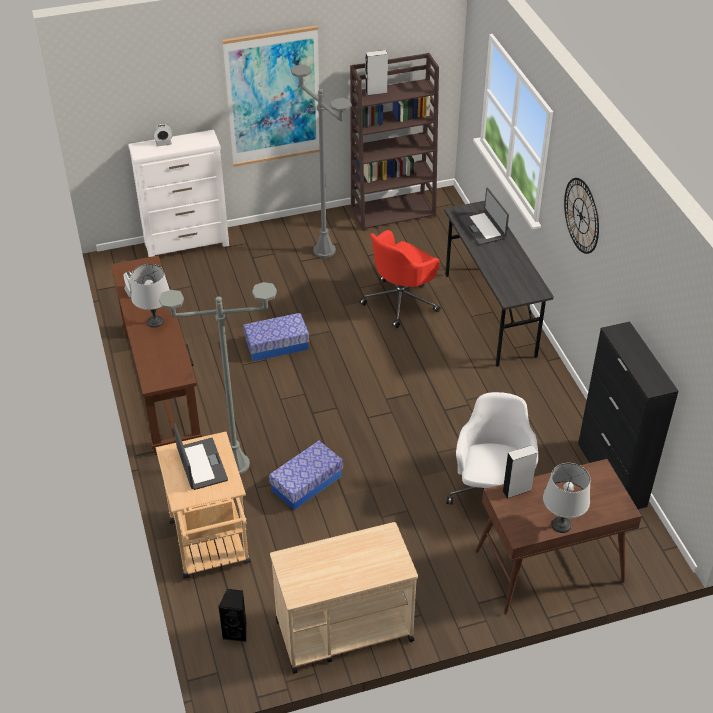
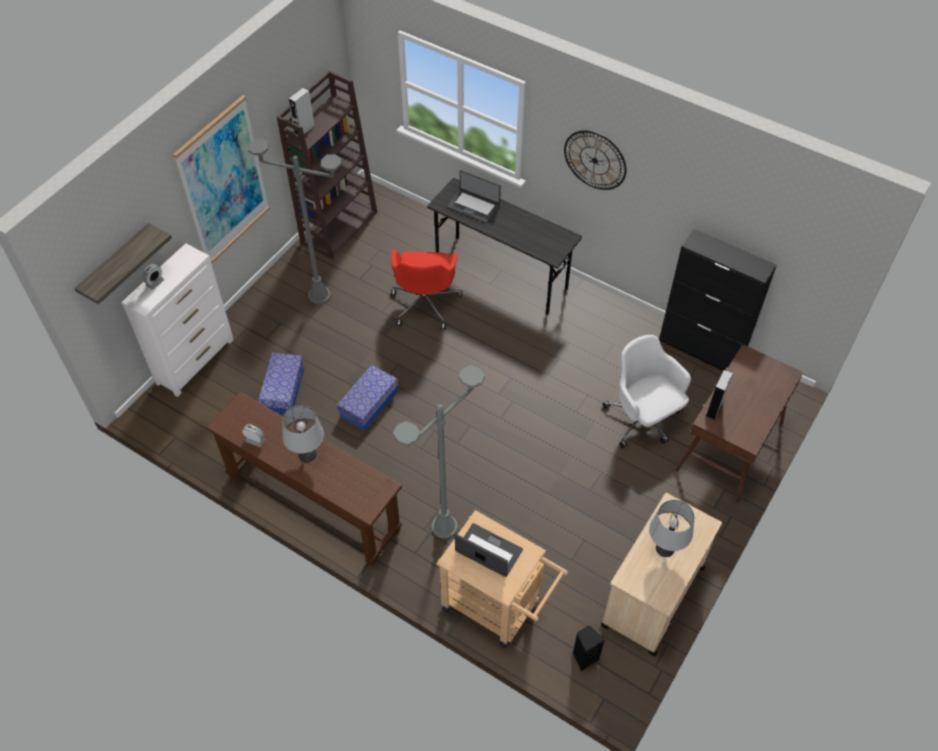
camera: 40 degrees left, 10 degrees up
(134, 107) = (116, 264): none -> shelf
(306, 483) = (512, 503): storage box -> storage box (283, 390)
(561, 524) = (765, 414): grey table lamp -> grey table lamp (664, 548)

